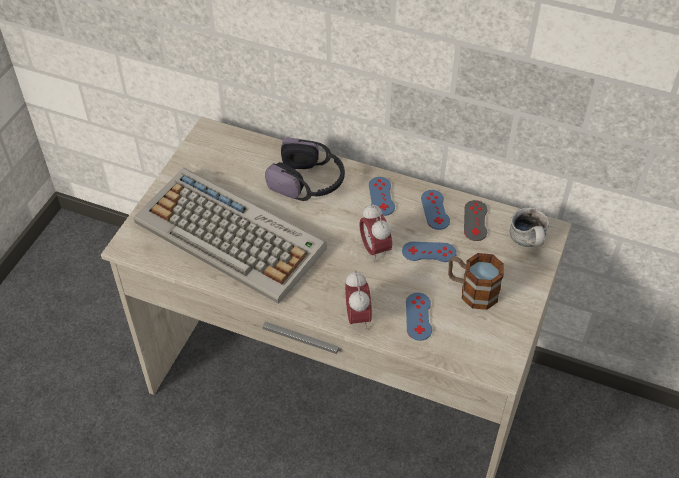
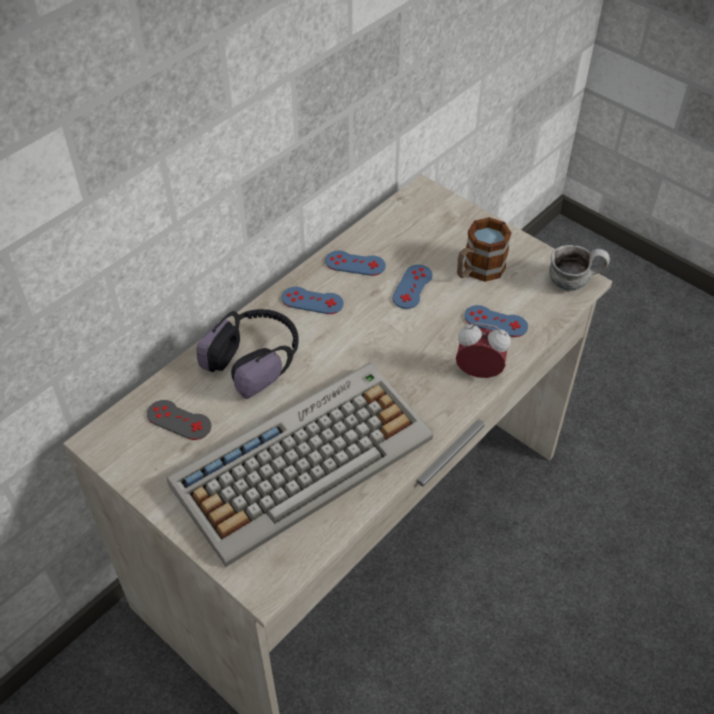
camera: 70 degrees left, 0 degrees up
(374, 249) = (388, 329): alarm clock -> none
(475, 220) = (386, 238): grey game controller -> grey game controller (179, 420)
(529, 242) = (433, 210): mug -> mug (574, 281)

